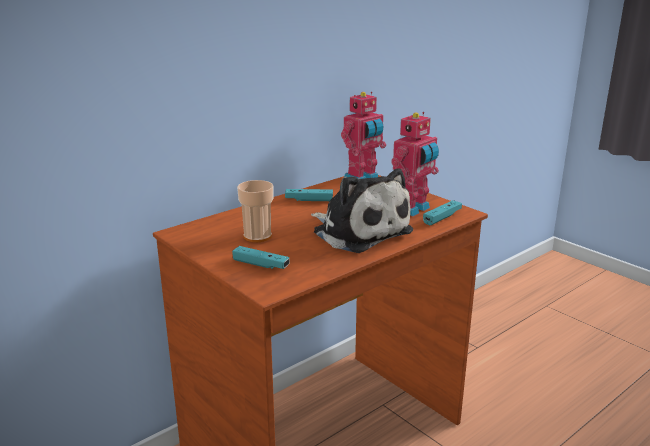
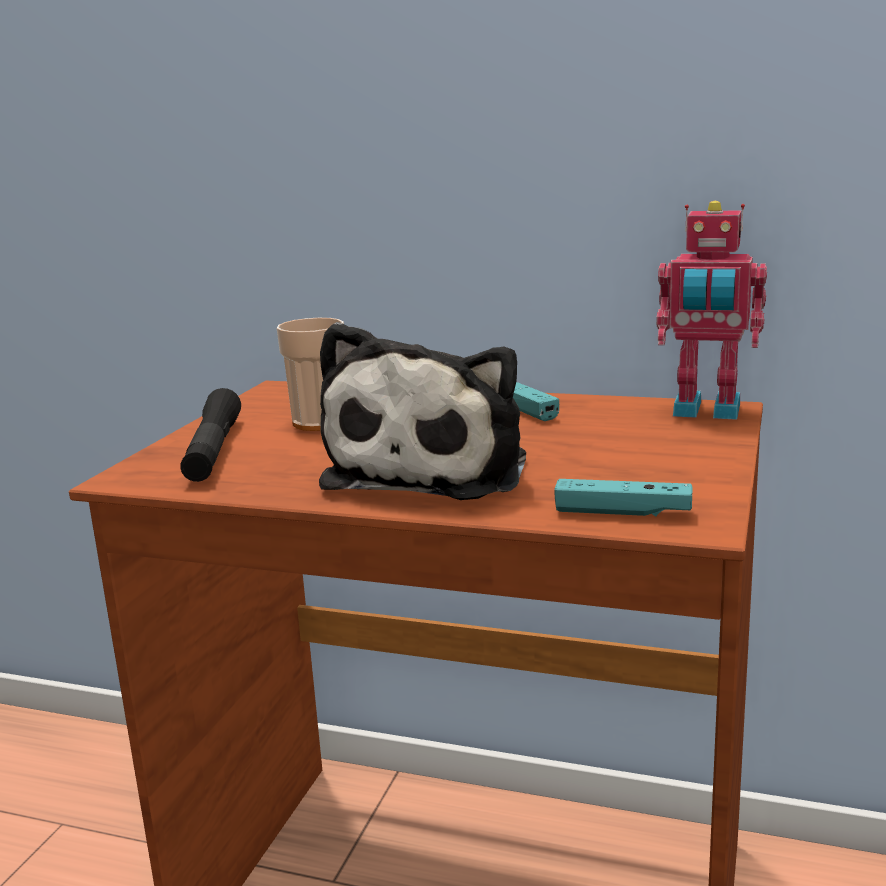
camera: 60 degrees right, 5 degrees down
(260, 264) = (213, 451): turquoise game controller -> black flashlight
(413, 209) = (622, 479): toy robot -> none

